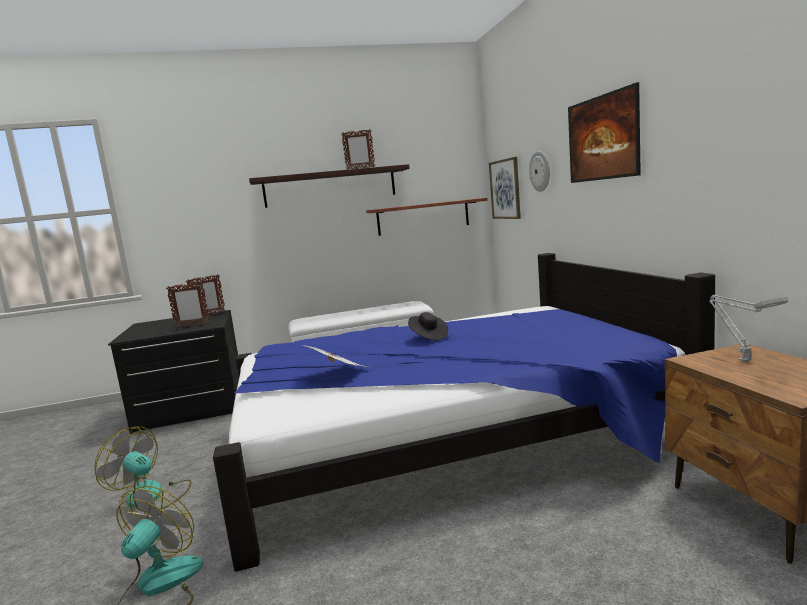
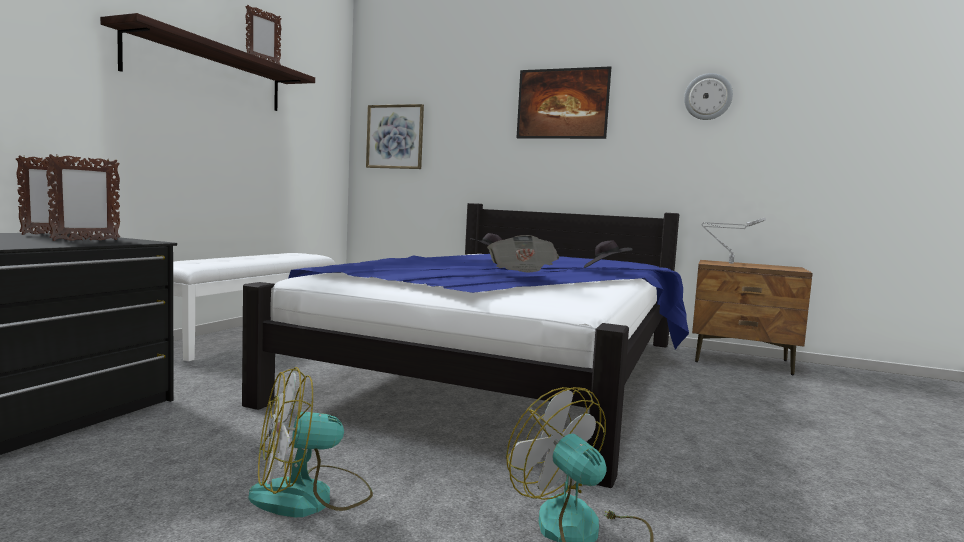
camera: 55 degrees left, 5 degrees down
(423, 217) = (299, 148): shelf -> none
(472, 364) = (605, 269): none -> black hat
(540, 171) = (465, 123): wall clock -> wall clock (708, 97)

